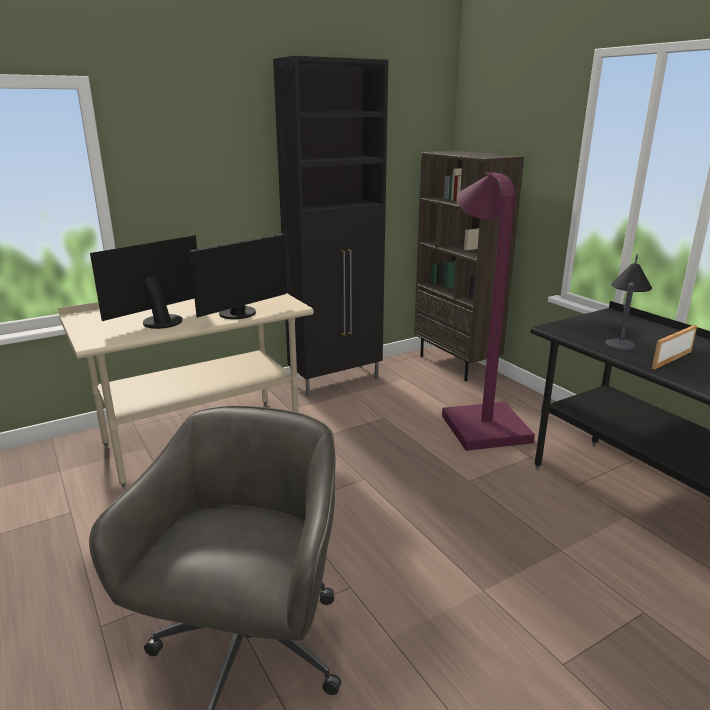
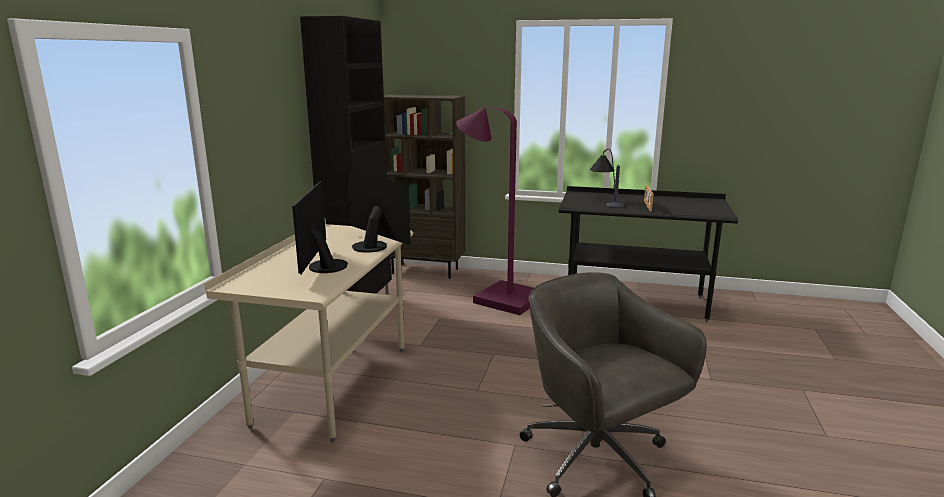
camera: 45 degrees left, 5 degrees down
(240, 314) = (372, 246): monitor -> monitor turned 45 degrees counterclockwise

